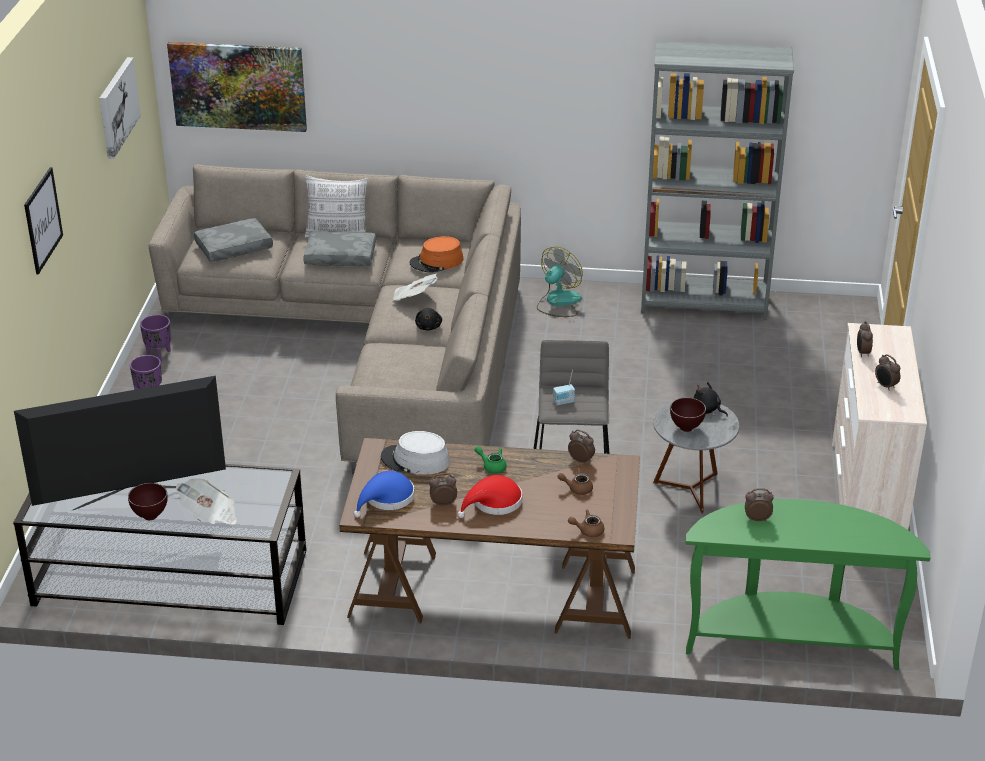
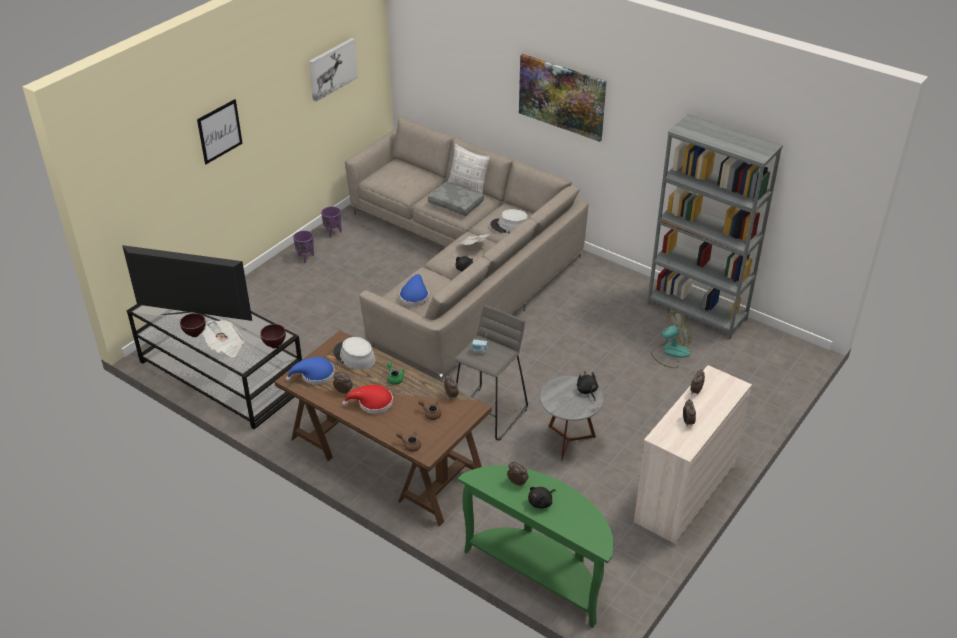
camera: 30 degrees right, 5 degrees up
(233, 248) = (399, 178): grey pillow -> none
(238, 86) = (433, 72): picture -> picture (562, 96)
(395, 377) = (414, 296): none -> blue hat
(436, 262) = (510, 226): orange hat -> grey hat
(558, 302) = (598, 278): fan -> fan (670, 353)
(687, 428) = (561, 399): brown bowl -> brown bowl (275, 346)
(803, 528) = (541, 502): none -> black plush toy

